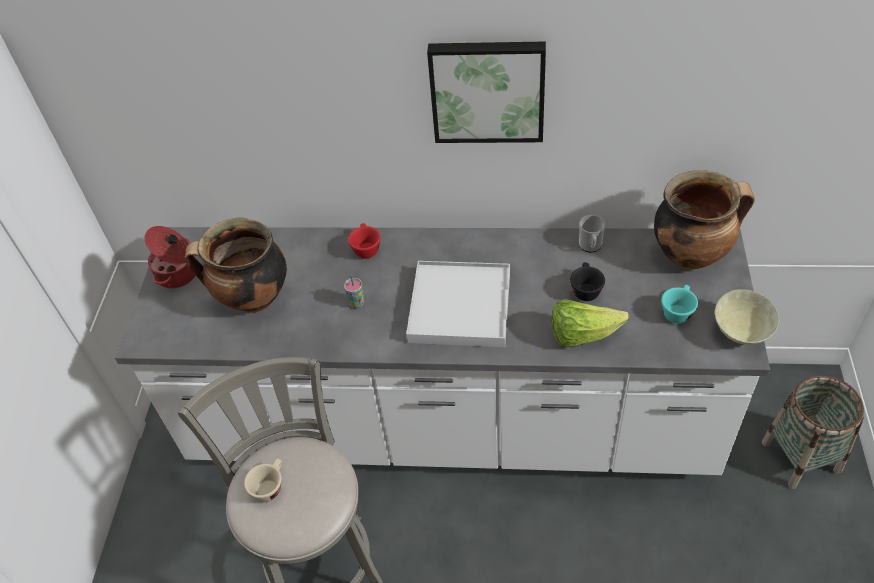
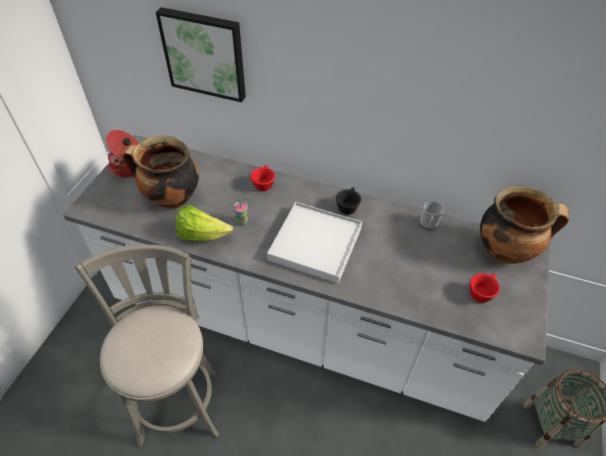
camera: 10 degrees right, 0 degrees up
(270, 486) = (137, 338): beige cup -> none
(487, 90) = (375, 82): picture -> picture (205, 54)
(582, 335) = (400, 290): lettuce -> lettuce (202, 235)
(585, 289) = (414, 255): black cup -> black cup (347, 206)
(677, 311) = (481, 292): turquoise cup -> red cup
(740, 333) = (527, 324): beige bowl -> none

